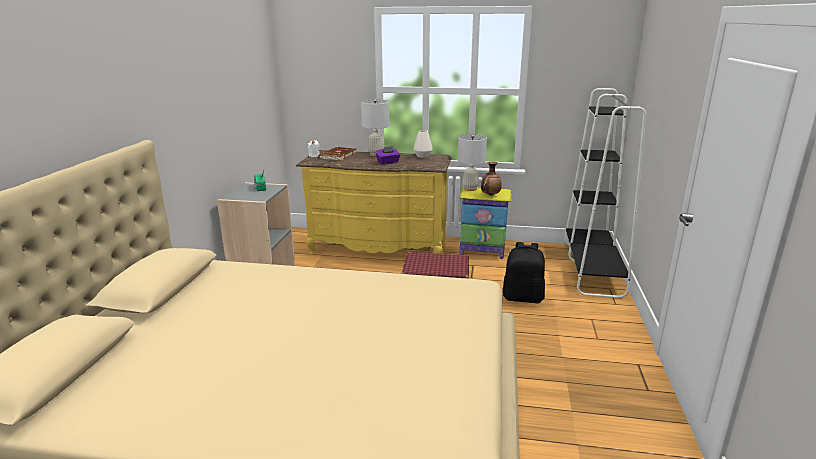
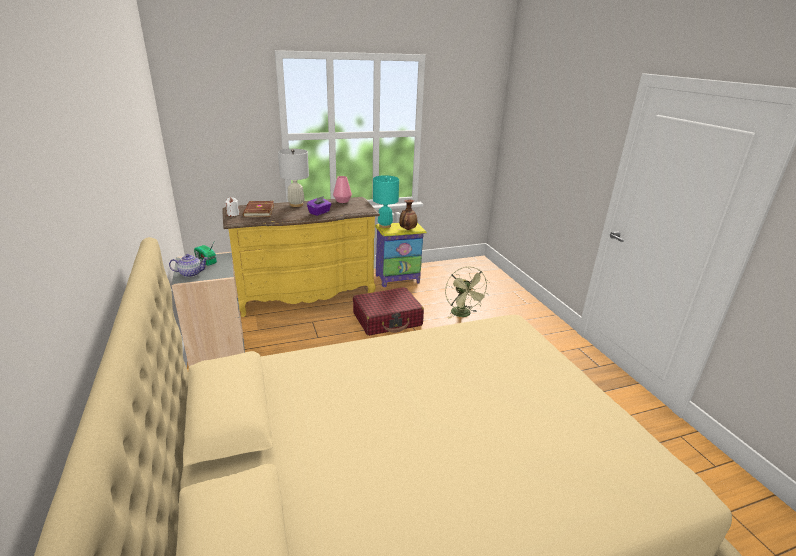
camera: 30 degrees left, 5 degrees up
(238, 194) = (190, 273): none -> teapot
(423, 156) = (342, 201): white vase -> pink vase
(470, 189) = (385, 225): white table lamp -> turquoise table lamp
(523, 298) = (463, 314): black backpack -> green fan
(592, 269) = (489, 278): black clothes rack -> none

